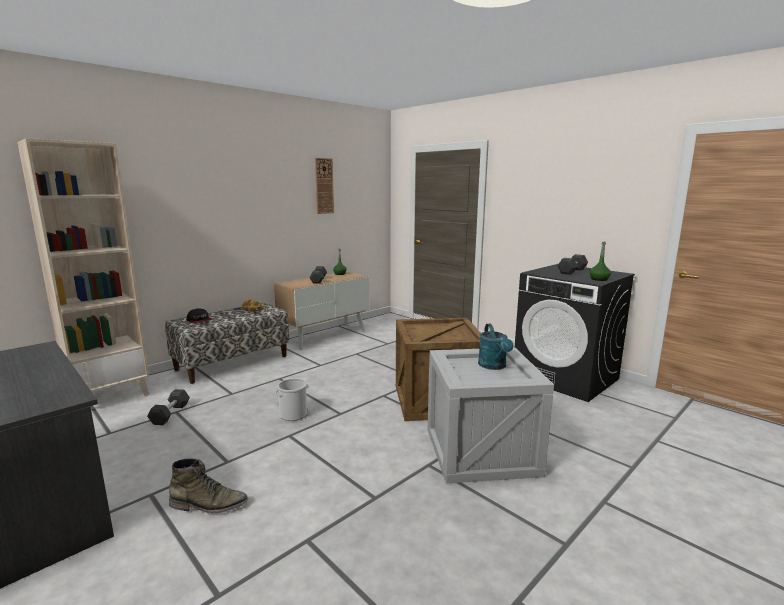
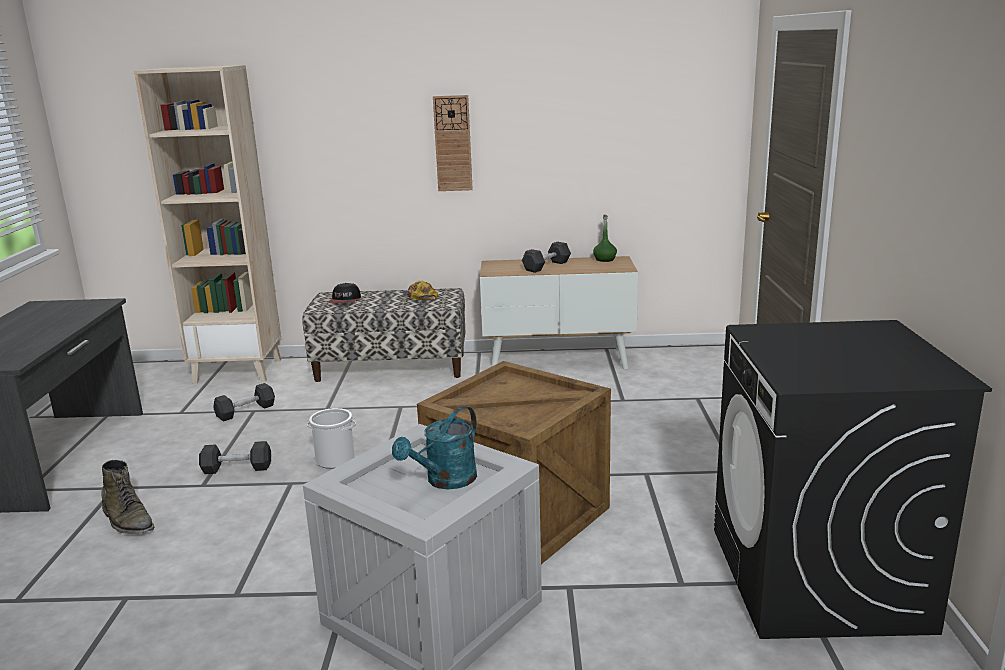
camera: 45 degrees right, 5 degrees up
(324, 186) = (588, 102): wall clock -> wall clock (453, 143)
(572, 271) = (848, 346): grey dumbbell -> grey dumbbell (237, 468)
(599, 279) = (831, 379): green bottle -> none

